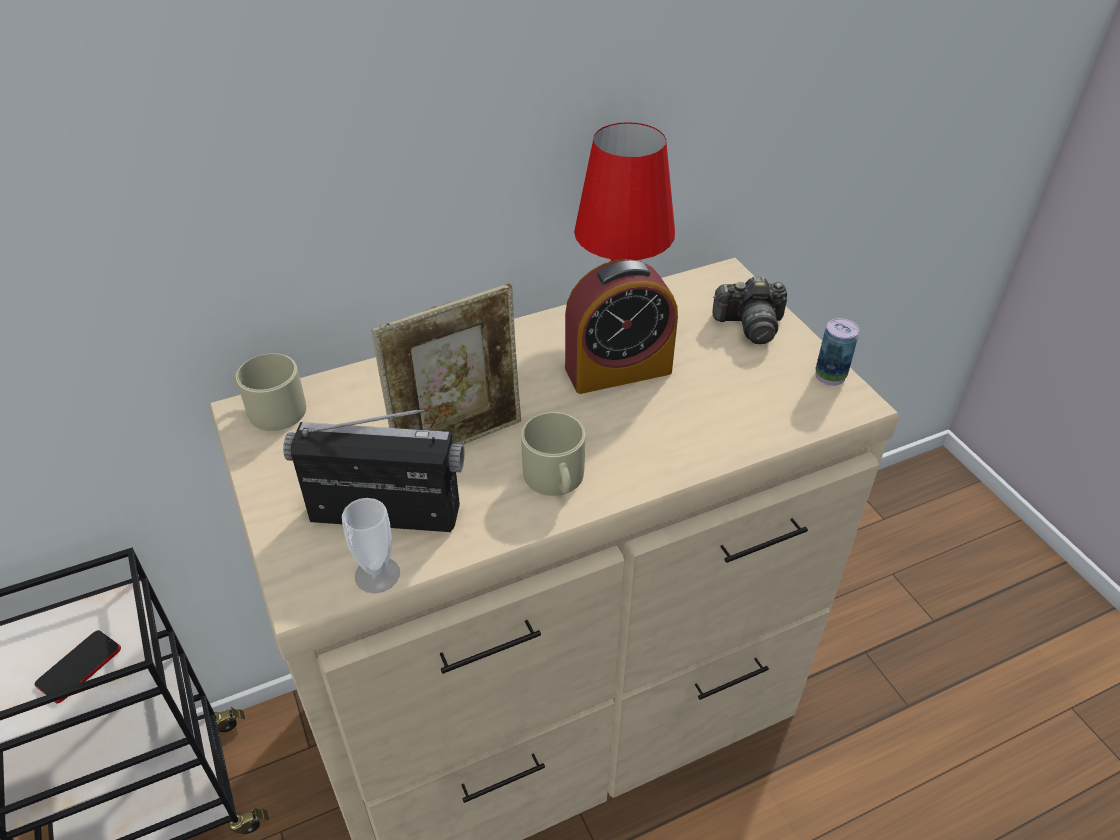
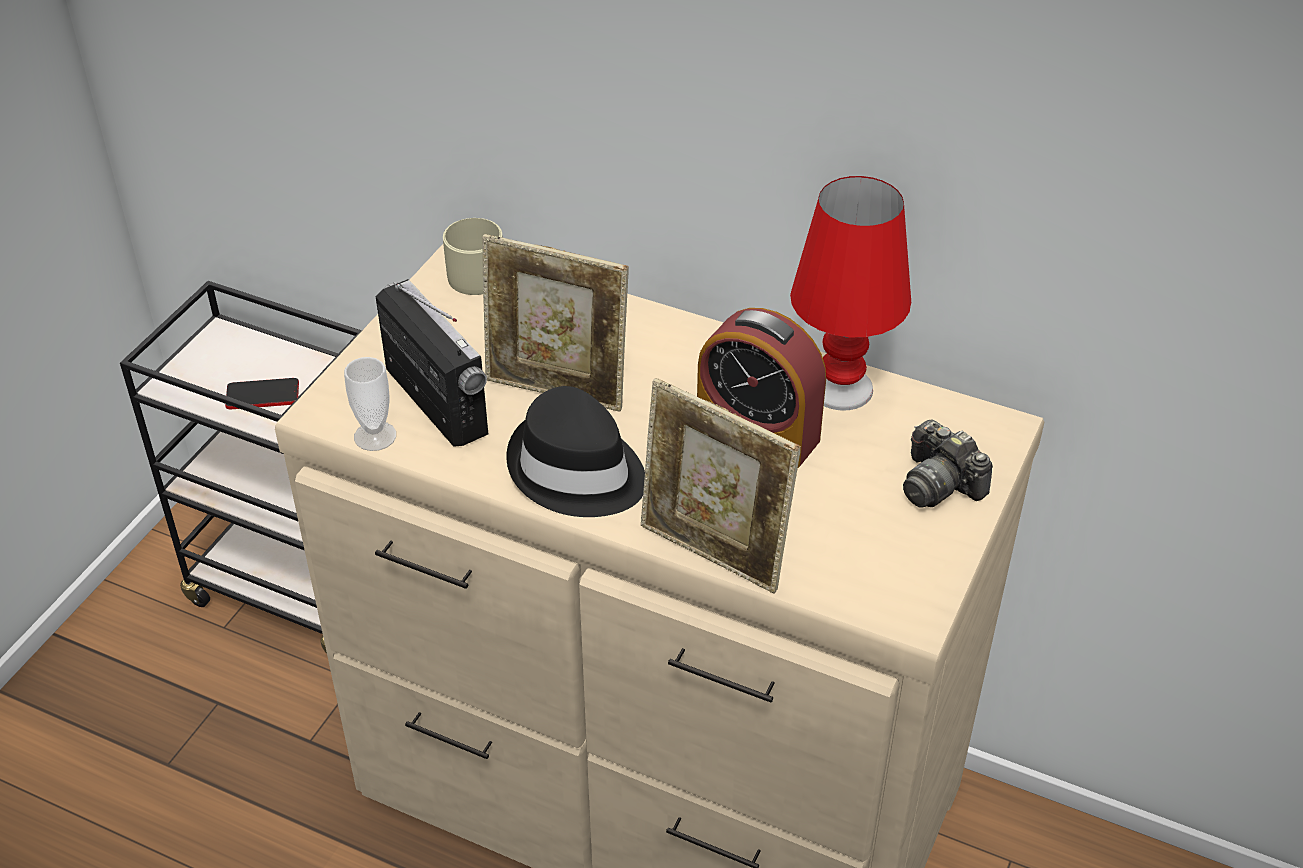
camera: 50 degrees right, 0 degrees up
(556, 479) = (576, 471): beige mug -> black hat
(713, 458) = (713, 554): none -> picture frame
(830, 376) = (932, 579): can -> none

